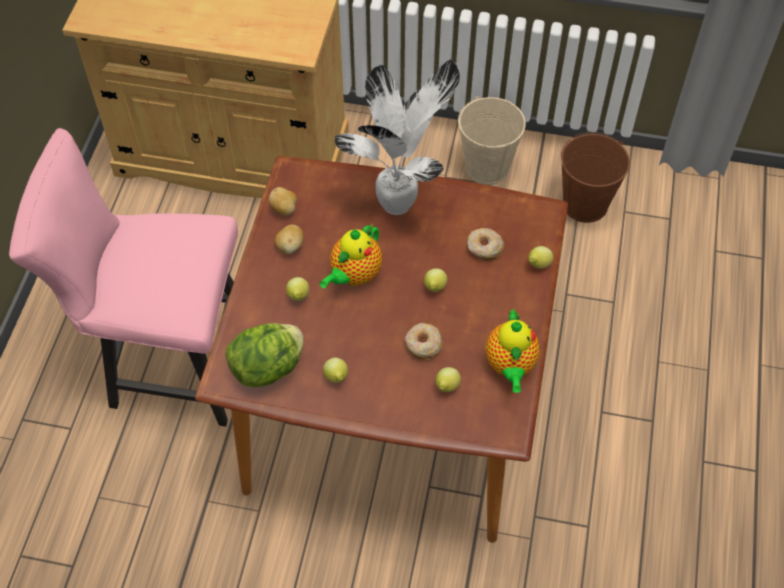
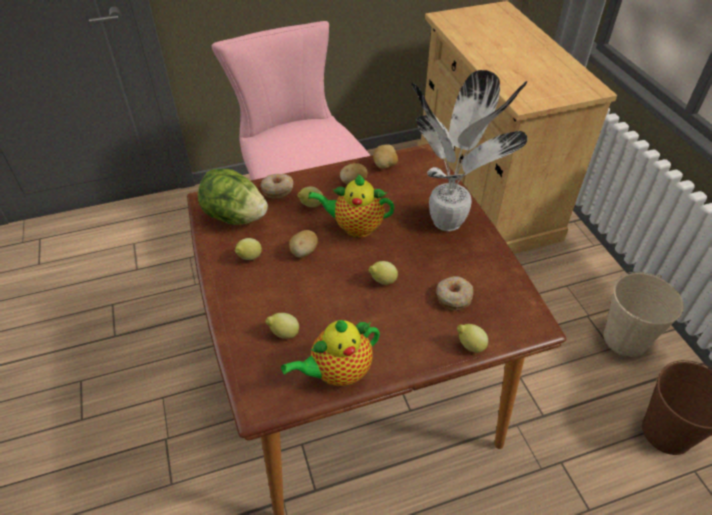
camera: 60 degrees right, 10 degrees down
(359, 330) = (304, 252): none -> potato
(423, 345) = (318, 298): donut -> donut (277, 190)

